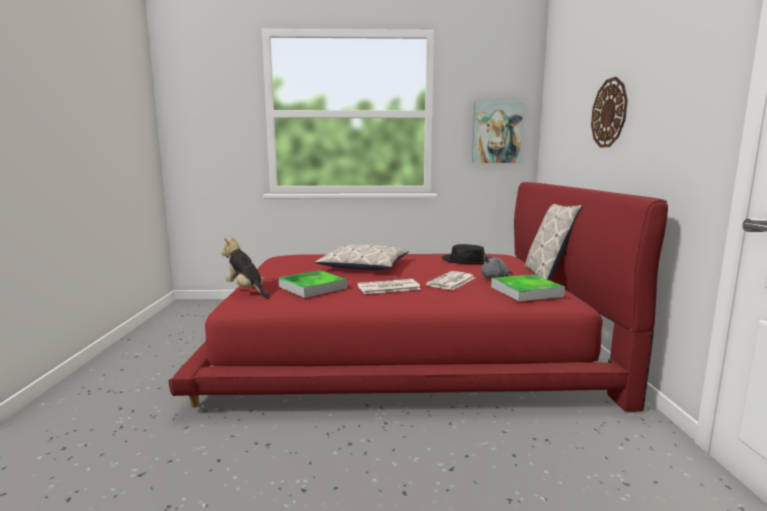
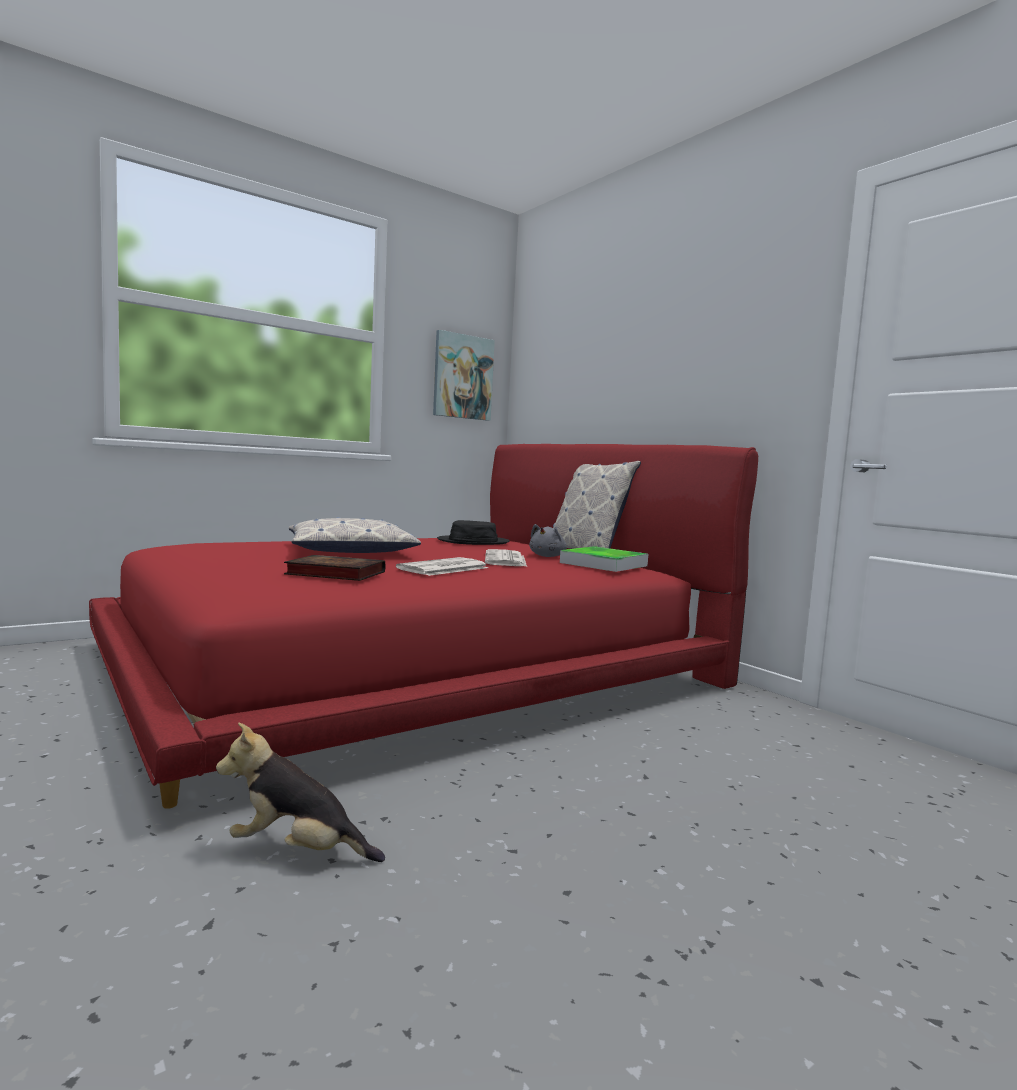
camera: 35 degrees left, 5 degrees down
(246, 291) = (222, 584): plush toy -> plush toy (297, 851)
(312, 287) = (333, 574): tray -> book
(609, 113) = (642, 360): wall clock -> none

